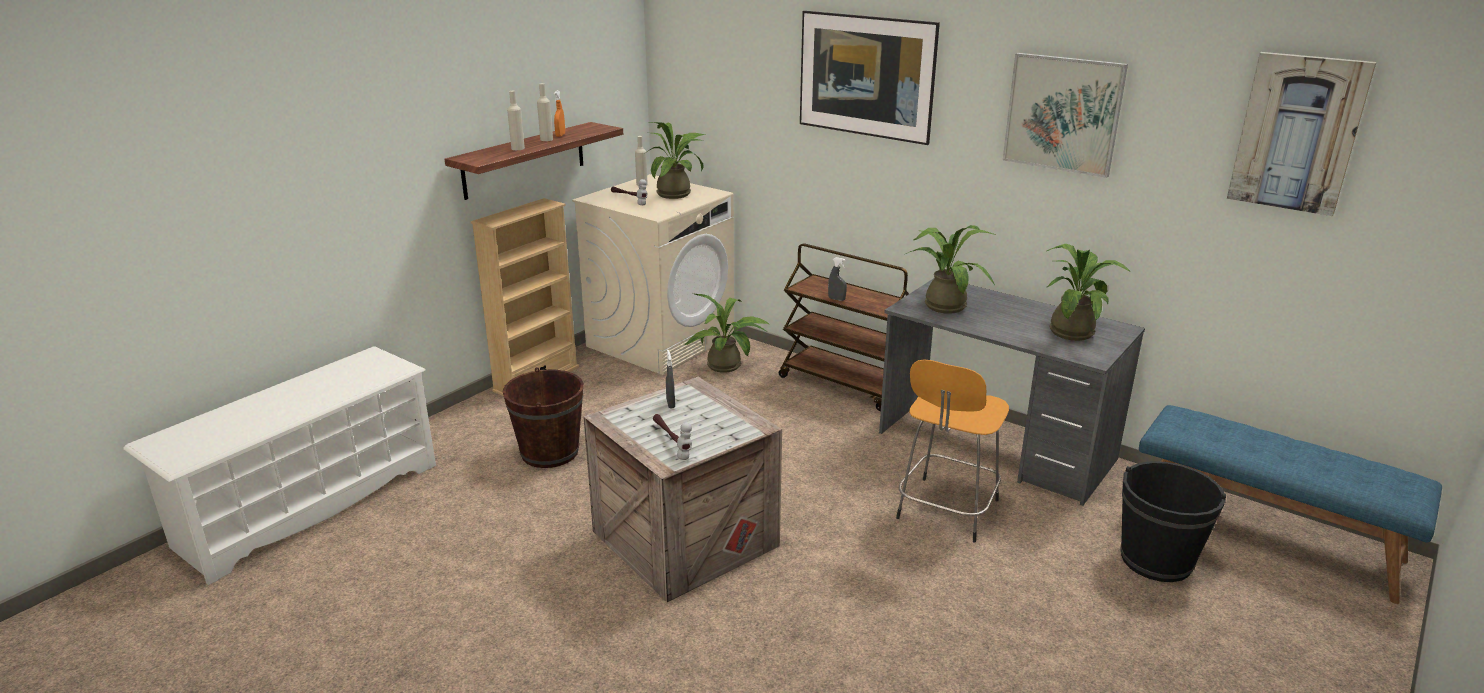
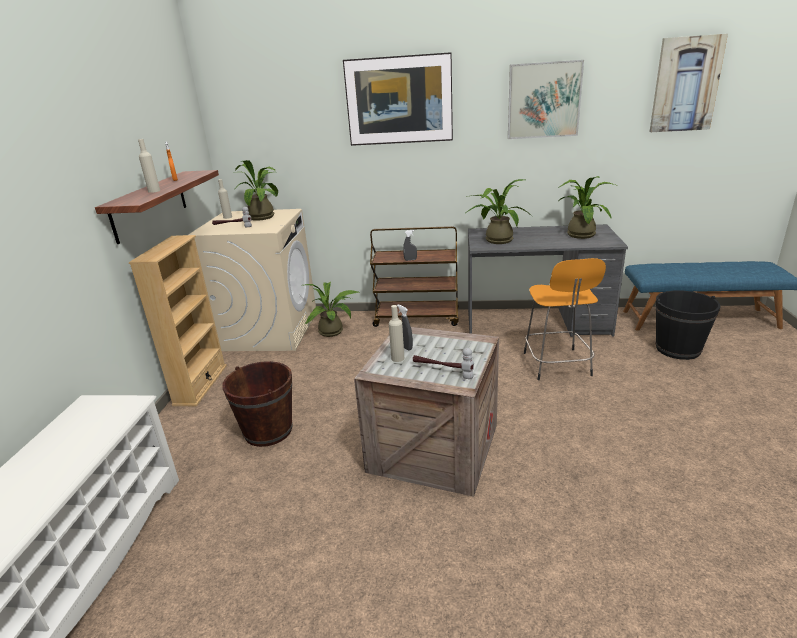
camera: 30 degrees left, 0 degrees up
(546, 139) = (168, 183): beige bottle -> beige bottle (397, 358)

